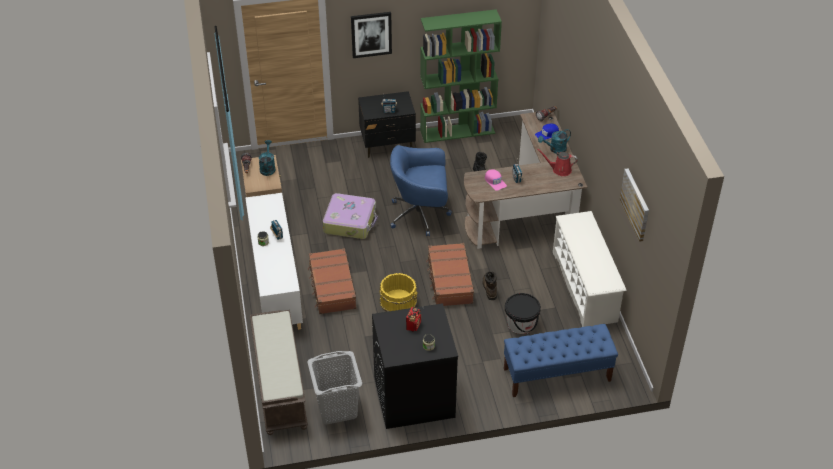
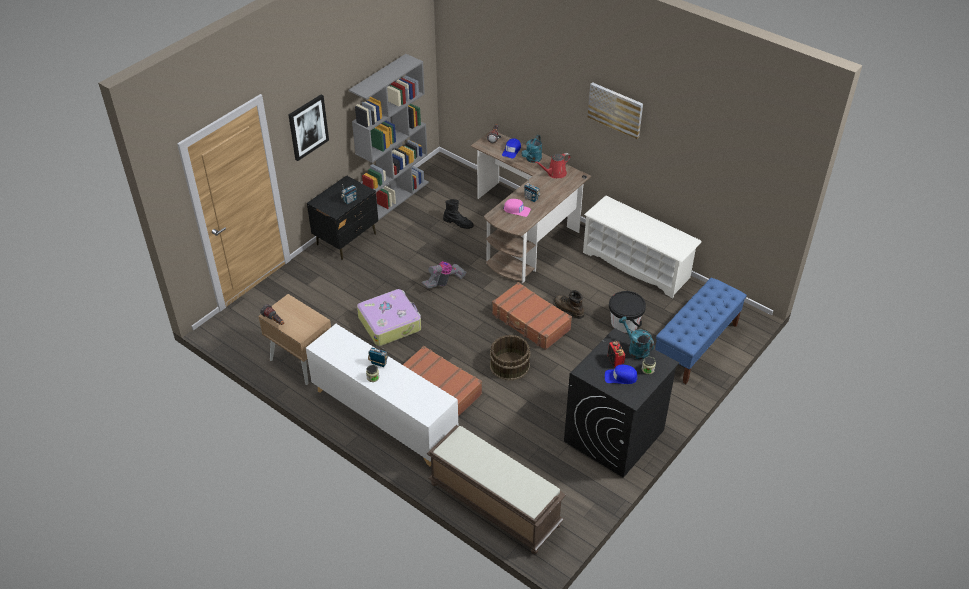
camera: 40 degrees left, 0 degrees up
(267, 167) = (294, 309): turquoise watering can -> turquoise watering can (635, 349)
(337, 408) = (565, 488): grey laundry basket -> none
(398, 301) = (509, 365): yellow bucket -> brown bucket
(402, 339) = (620, 377): none -> blue cap
(420, 215) = (444, 282): blue office chair -> vacuum cleaner
(457, 131) = (395, 196): green bookcase -> grey bookcase
(635, 204) = (702, 153): picture -> picture (615, 109)

